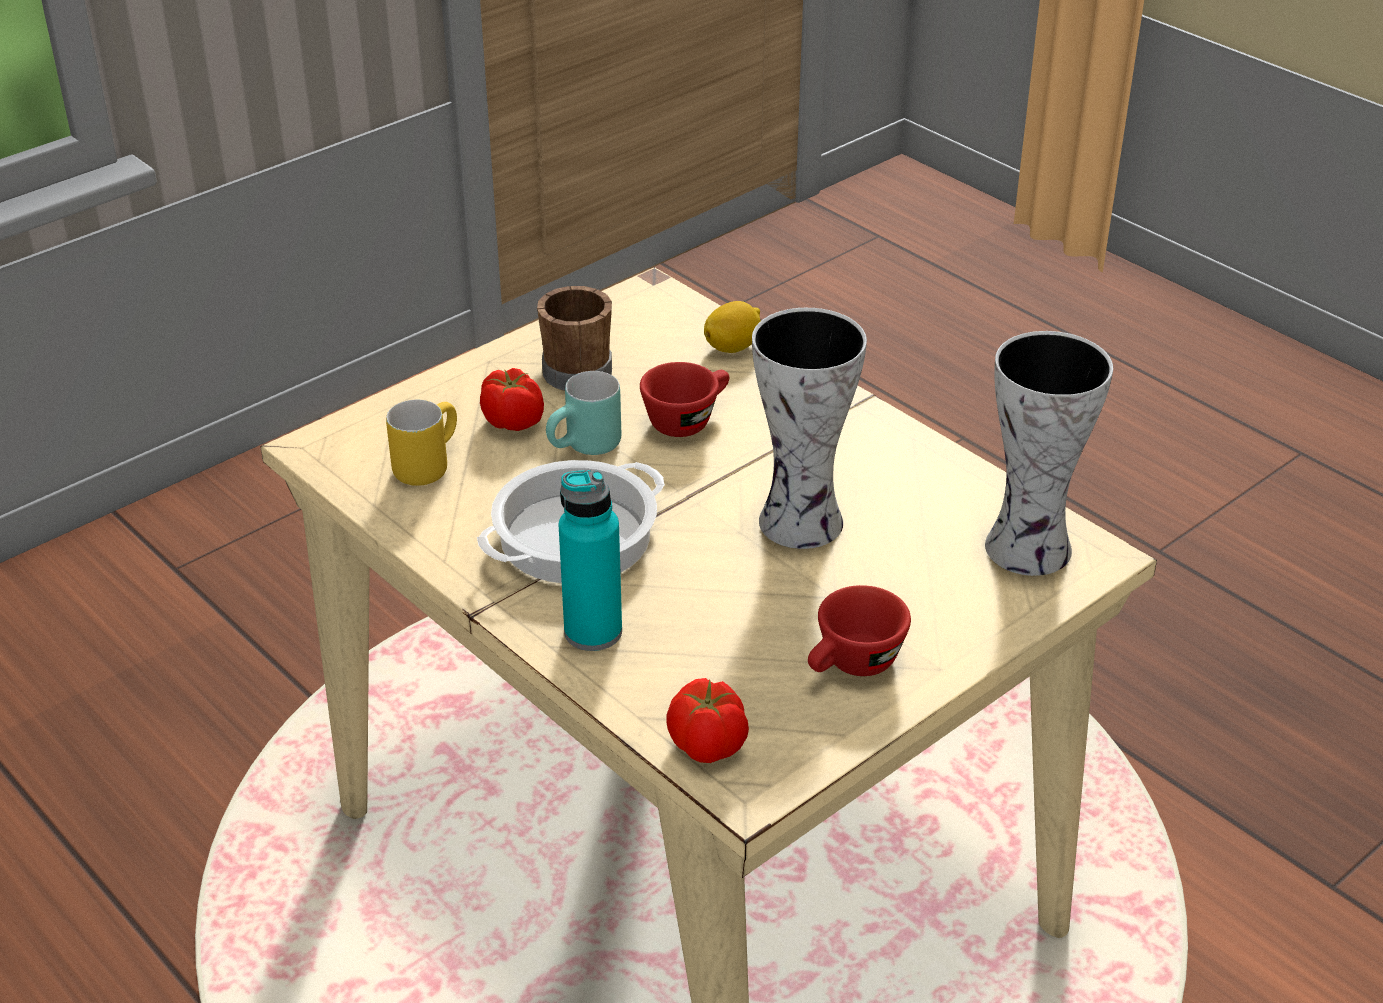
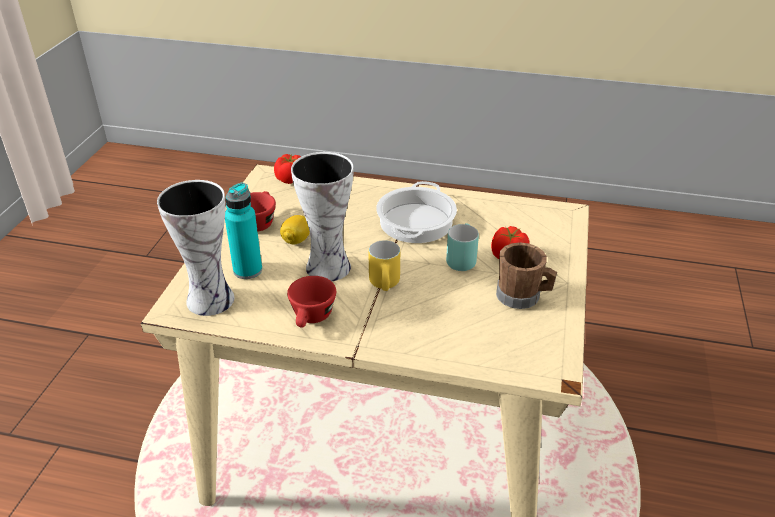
camera: 145 degrees right, 0 degrees up
(425, 464) = (515, 224): yellow mug -> yellow mug (387, 285)
(593, 632) = (368, 195): turquoise bottle -> turquoise bottle (247, 270)
(687, 419) = (433, 294): red cup -> red cup (312, 318)
(733, 347) = (462, 352): lemon -> lemon (296, 240)

